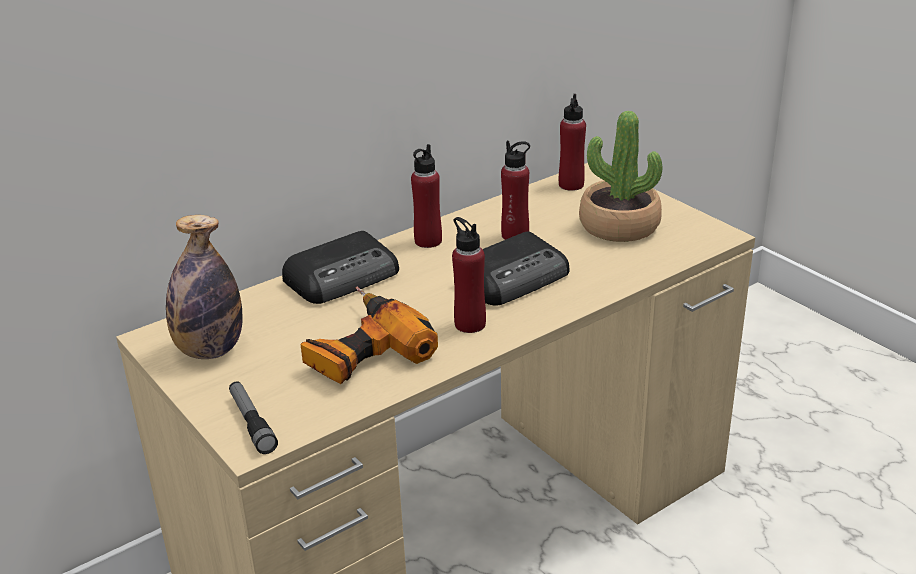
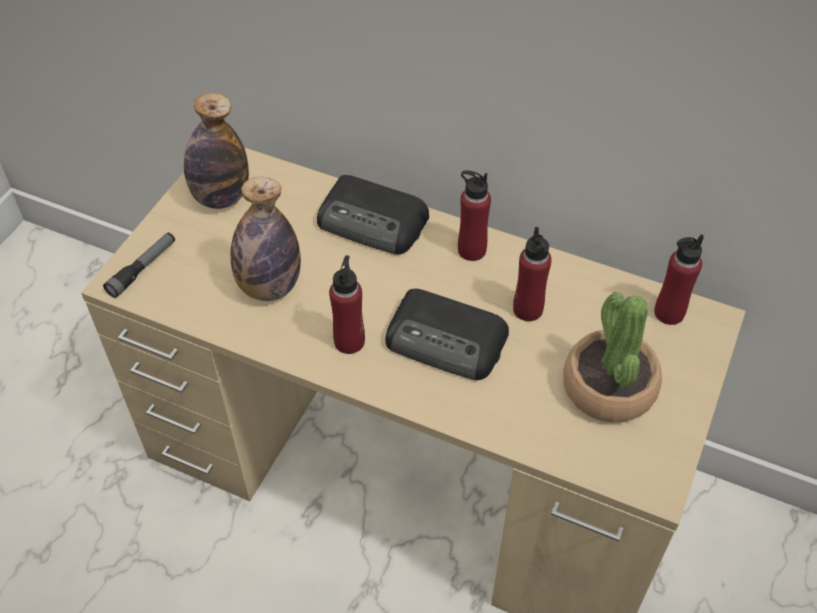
camera: 60 degrees right, 20 degrees up
(361, 350) = (269, 287): power drill -> bottle

